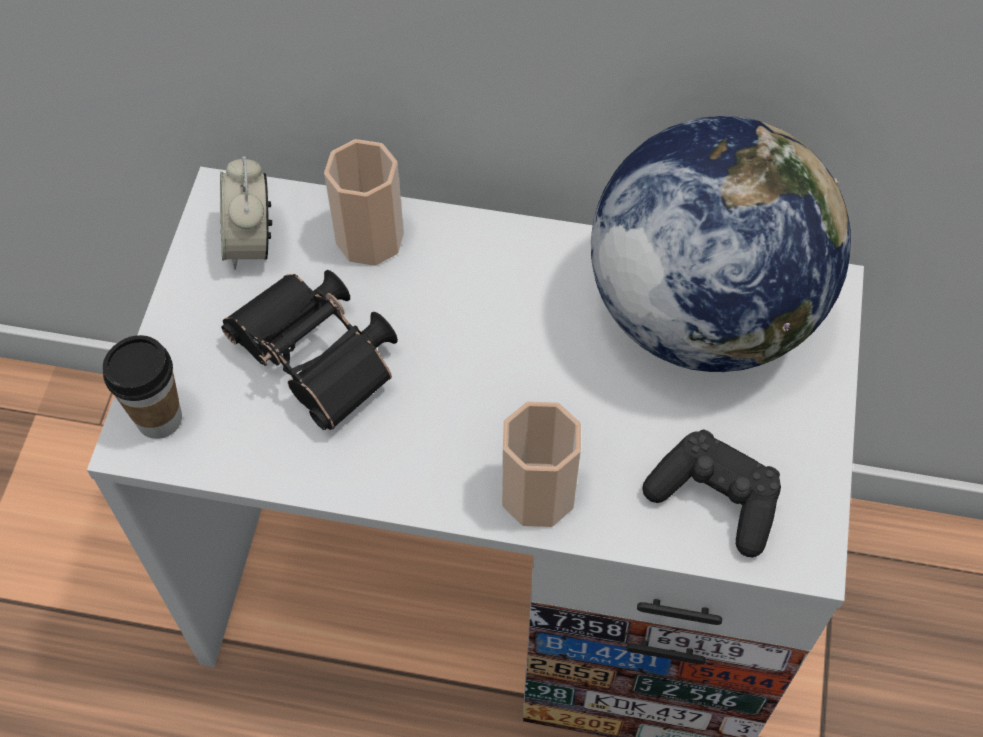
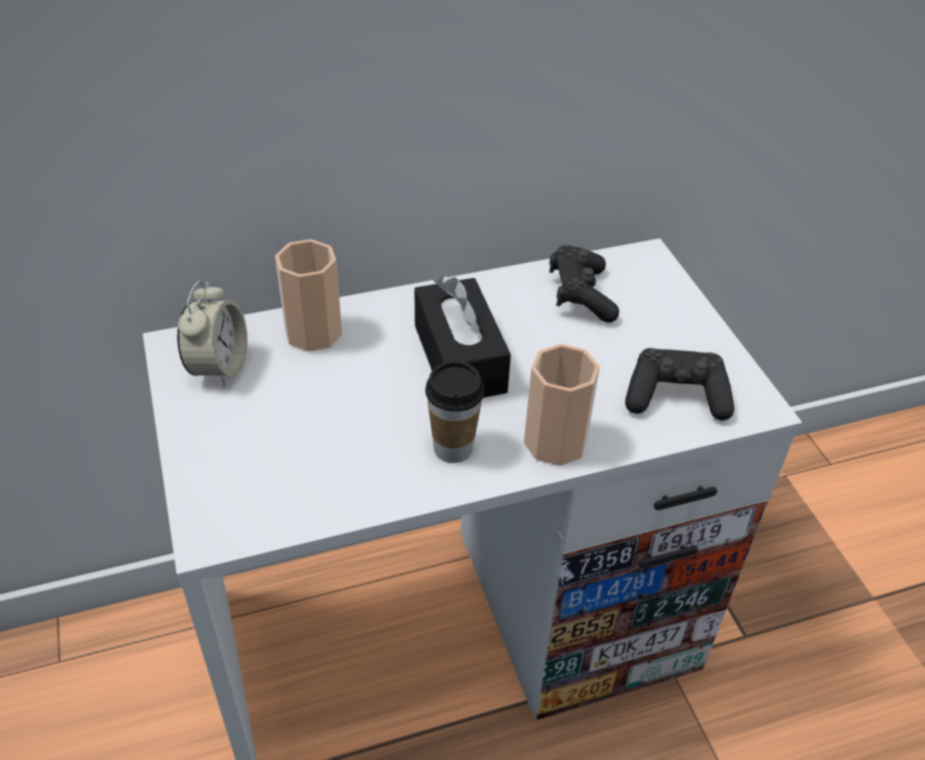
camera: 30 degrees left, 15 degrees down
(159, 419) = (219, 511): cup -> cup (453, 448)
(250, 243) = (219, 367): alarm clock -> alarm clock turned 135 degrees counterclockwise
(320, 363) = (330, 423): black binoculars -> none
(504, 340) = (459, 358): none -> black tissue box
(701, 312) = (580, 296): globe -> black game controller

